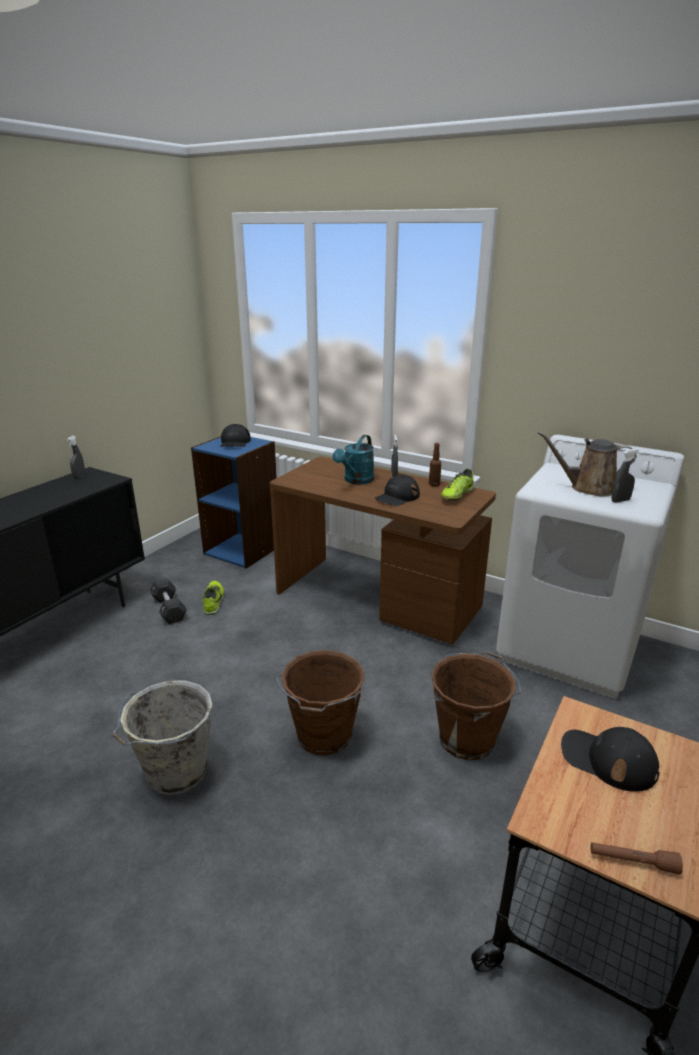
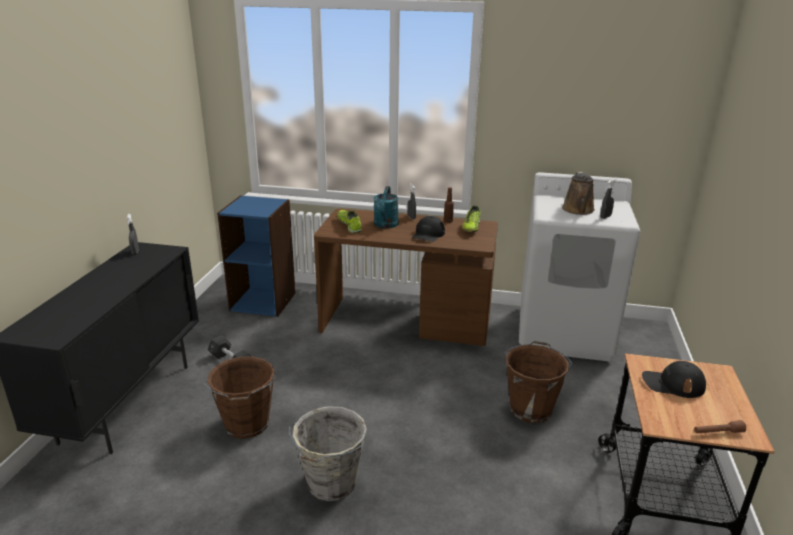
camera: 20 degrees left, 0 degrees up
(213, 601) = (268, 349): shoe -> shoe (349, 225)
(235, 442) = (254, 204): black cap -> none
(323, 737) = (429, 431): brown bucket -> brown bucket (246, 425)
(588, 488) = (579, 210): brown watering can -> brown watering can turned 75 degrees counterclockwise

